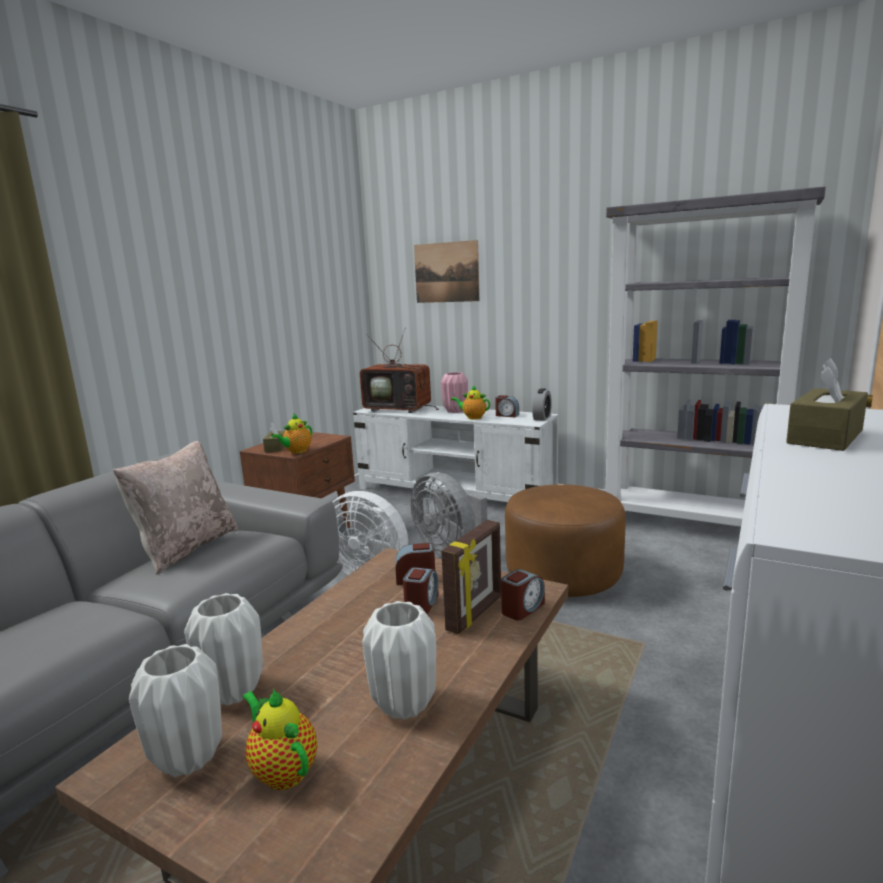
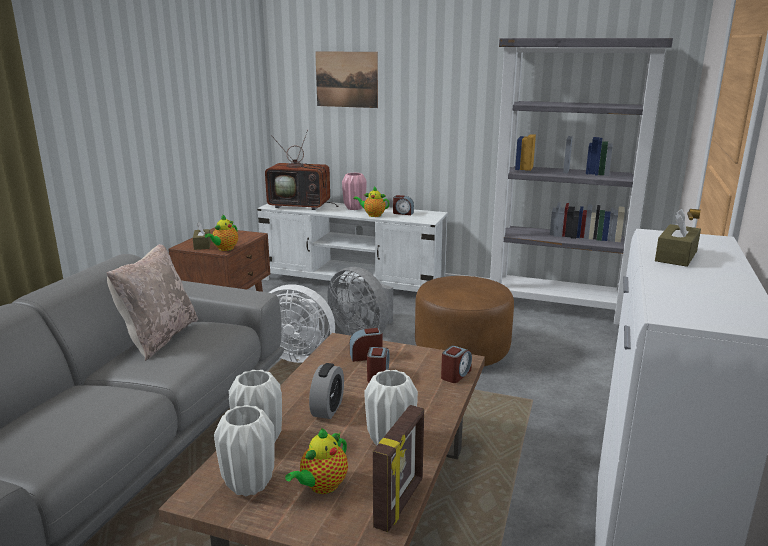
camera: 10 degrees left, 5 degrees up
(282, 770) = (321, 486): teapot -> teapot turned 90 degrees counterclockwise
(476, 613) = (422, 380): picture frame -> picture frame (400, 503)
(542, 418) = (434, 216): alarm clock -> alarm clock (327, 409)

